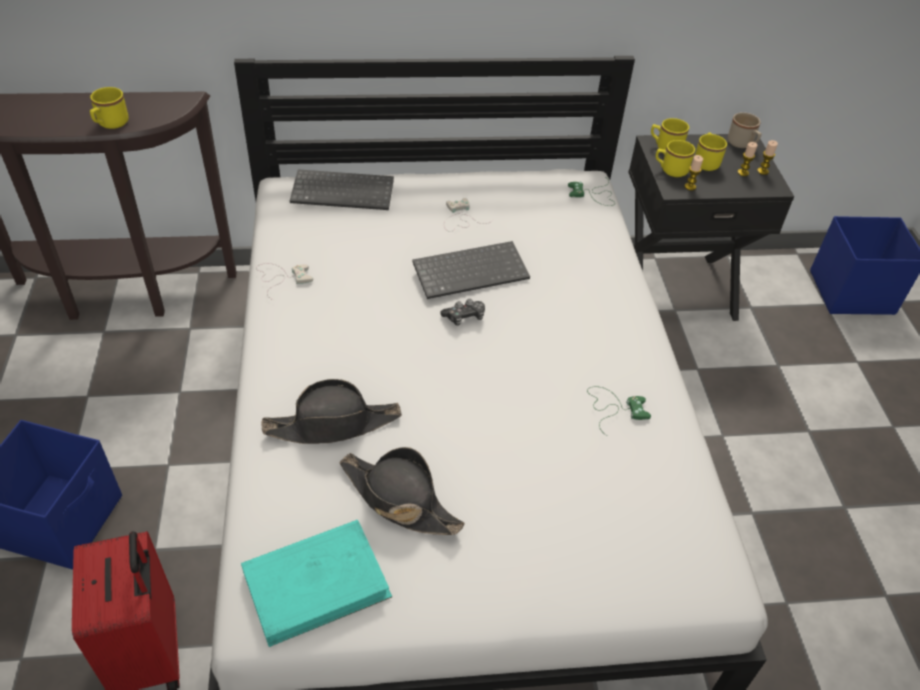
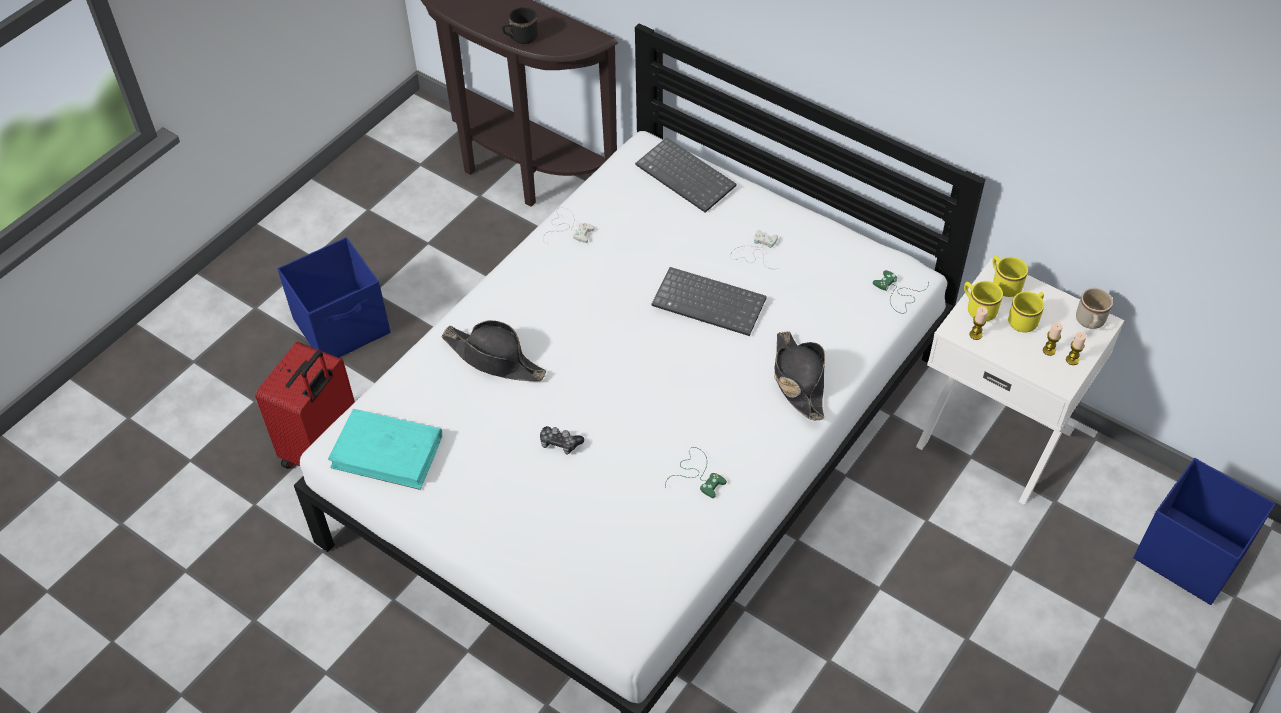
camera: 45 degrees right, 5 degrees up
(110, 124) = (520, 38): yellow mug -> black mug
(399, 499) = (484, 435): black hat -> black hat (798, 380)
(464, 317) = (664, 337): game controller -> game controller (560, 443)
(674, 287) = (996, 436): black nightstand -> white nightstand

